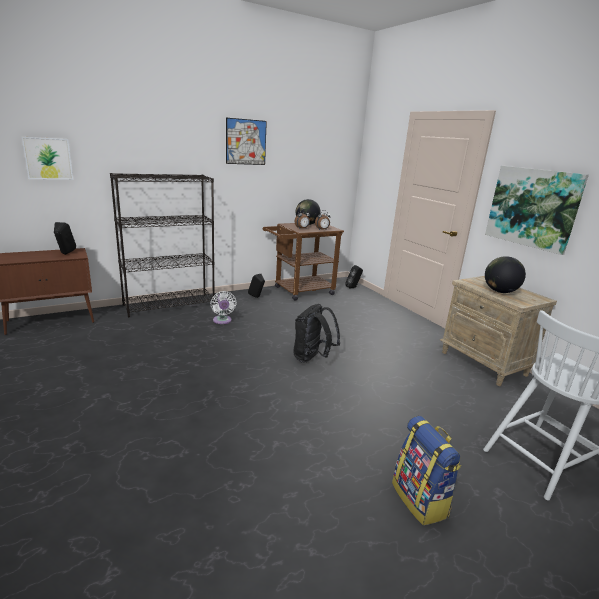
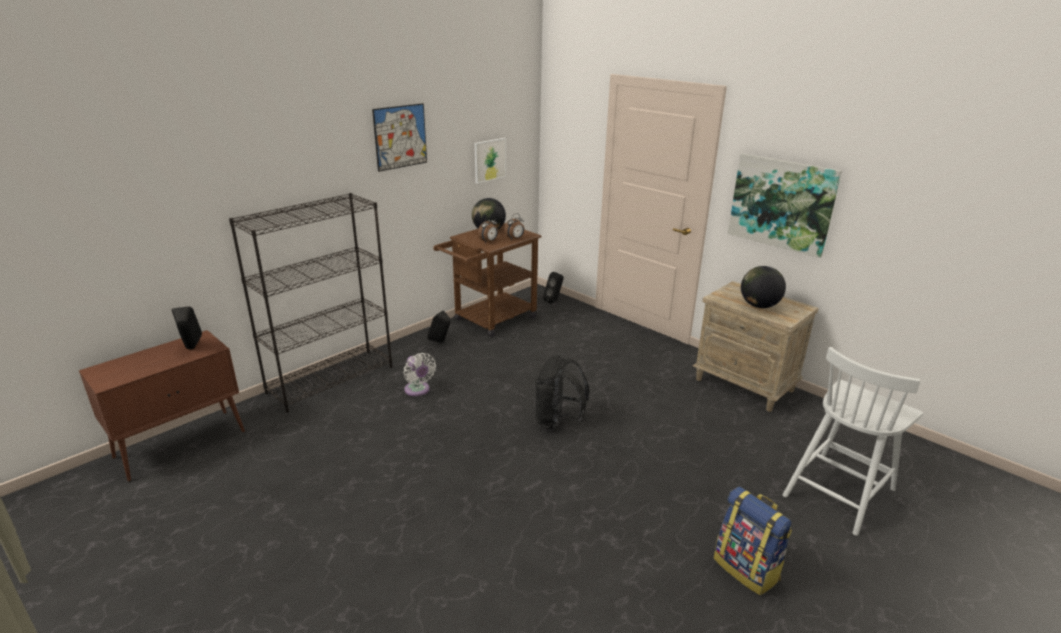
camera: 15 degrees left, 5 degrees up
(48, 158) = (141, 217): picture -> picture (489, 160)

